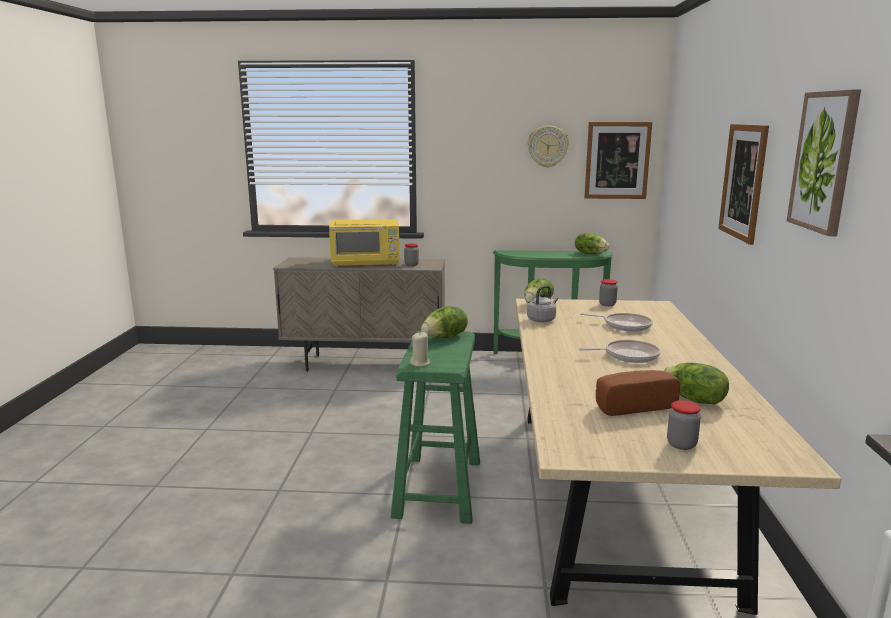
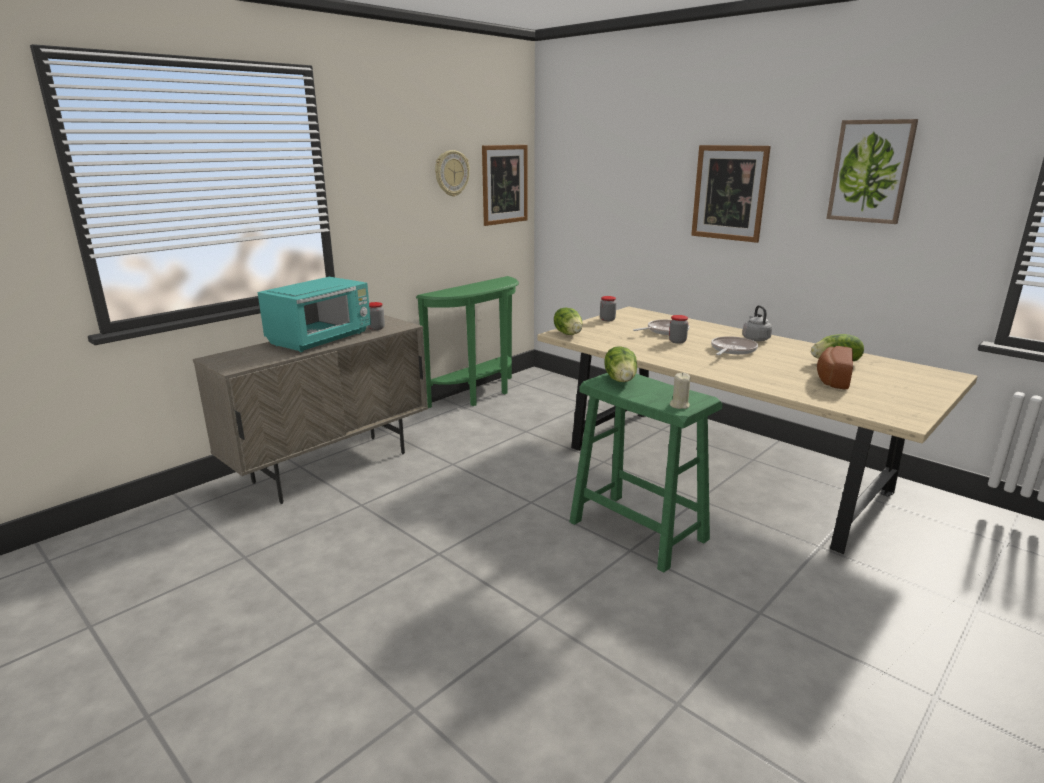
camera: 50 degrees left, 5 degrees up
(366, 263) = (321, 339): yellow microwave -> turquoise microwave
(542, 319) = (611, 344): grey kettle -> grey kettle (755, 338)
(590, 254) = (502, 281): lettuce -> none
(681, 444) = (909, 389): jar -> jar (677, 341)

